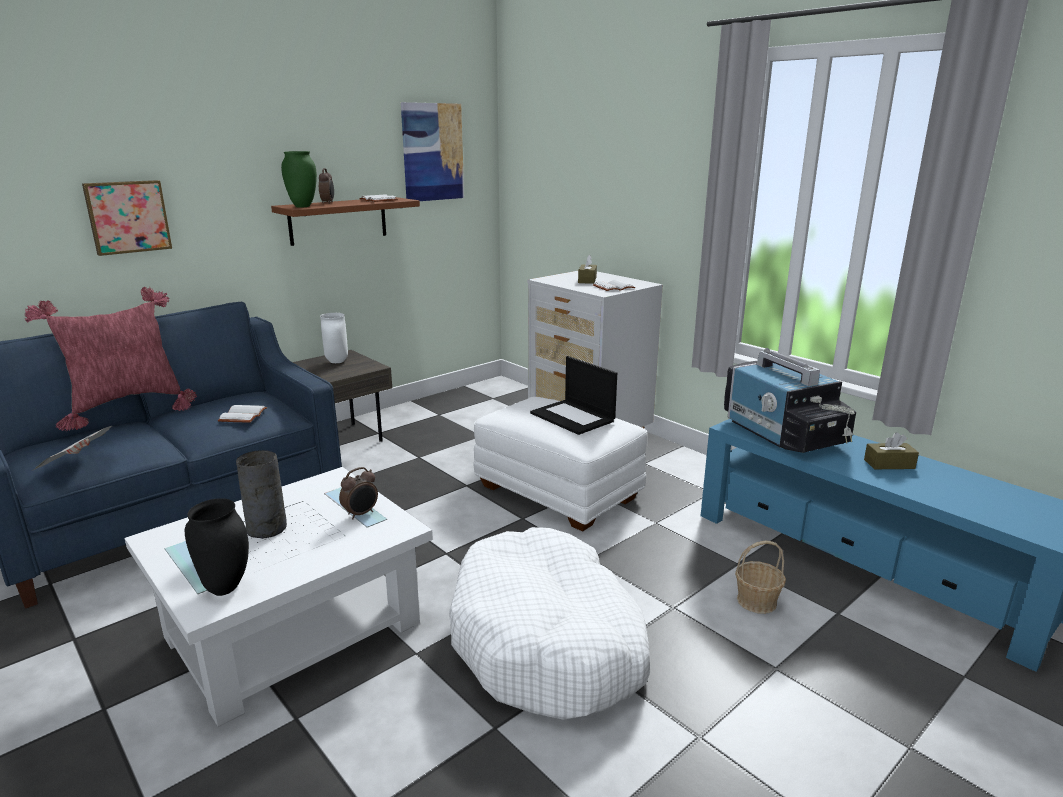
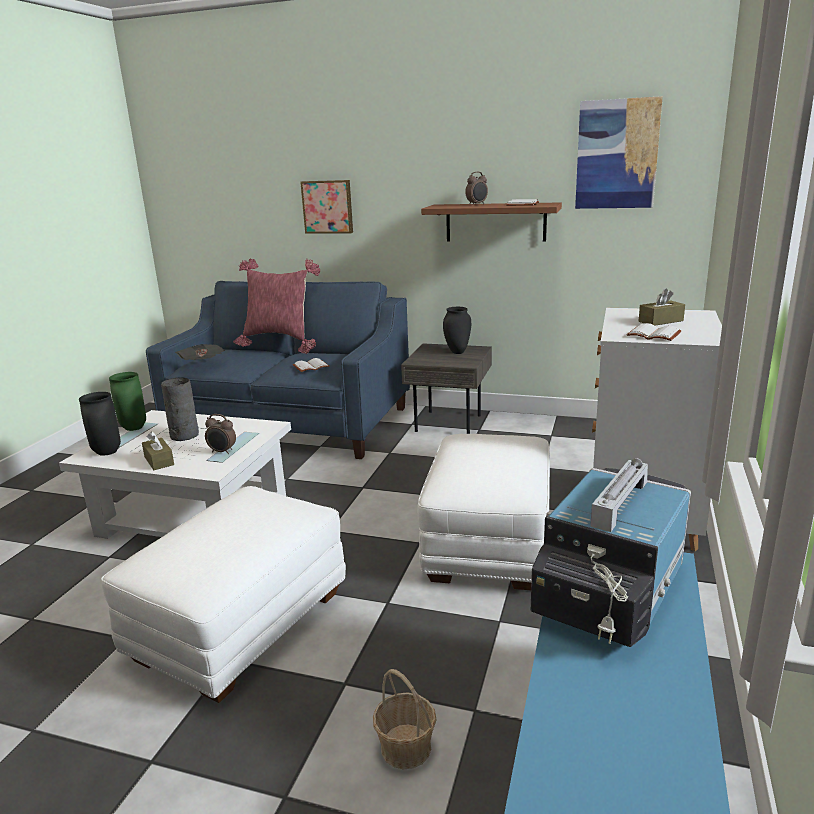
camera: 60 degrees right, 0 degrees up
(303, 206) = (442, 206): green vase -> green vase (134, 428)
(337, 361) = (457, 352): white vase -> black vase
(548, 642) = (241, 625): white dog bed -> white ottoman
(573, 417) = (494, 464): laptop -> none
(889, 464) = (629, 712): brown tissue box -> brown tissue box (159, 461)

